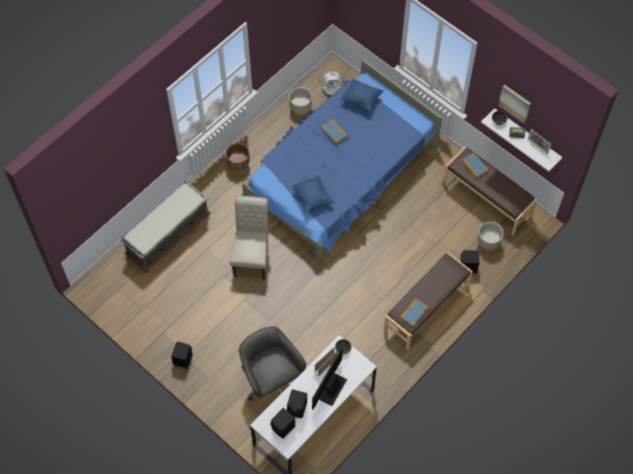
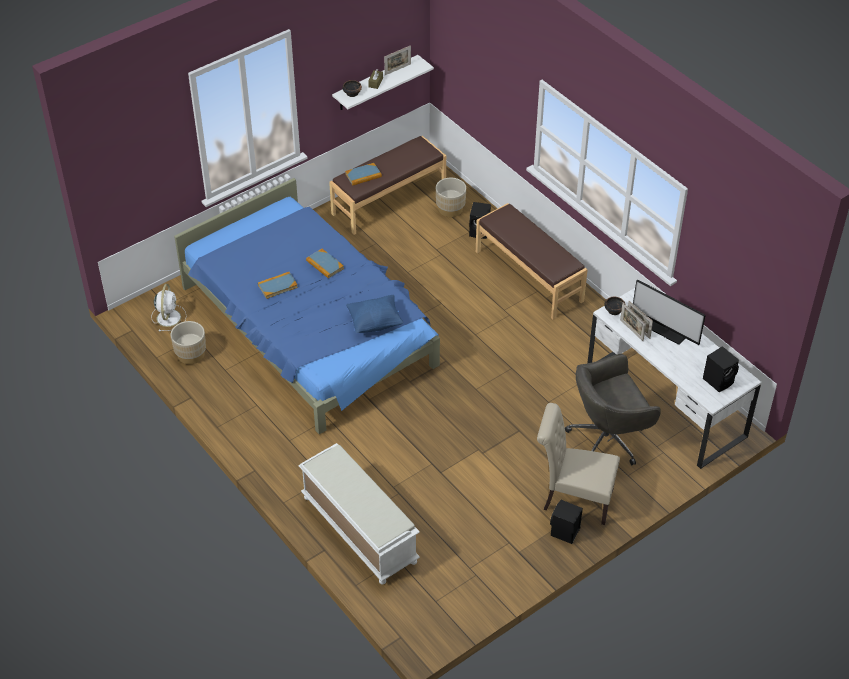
camera: 80 degrees left, 15 degrees down
(168, 235) = (358, 529): brown bench -> white bench
(238, 165) = (262, 434): brown planter -> none
(252, 256) = (416, 436): beige chair -> beige chair (573, 499)
(298, 408) = (692, 363): black speaker -> none
(361, 100) = (234, 254): blue pillow -> none
(414, 313) = (558, 258): book -> book (325, 265)
(515, 103) = (352, 53): picture -> none

